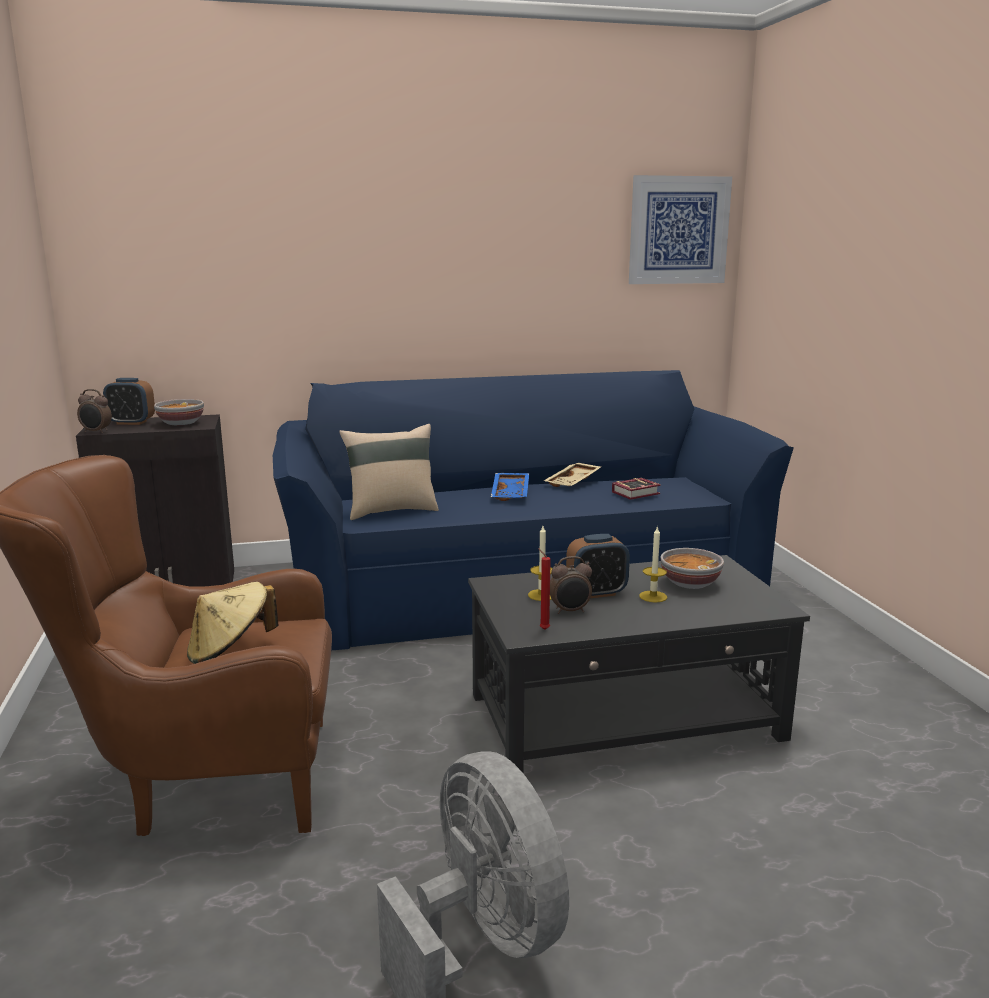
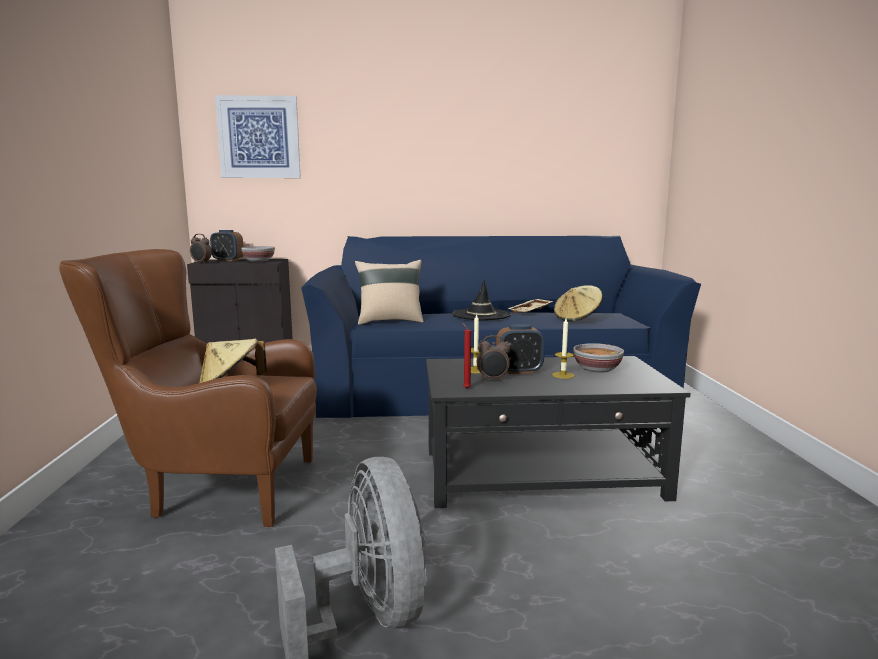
camera: 10 degrees right, 5 degrees down
(511, 493) = (481, 315): blue tray -> black hat
(638, 493) = (577, 318): book -> beige hat
(679, 230) = (623, 135): picture -> picture (259, 137)

